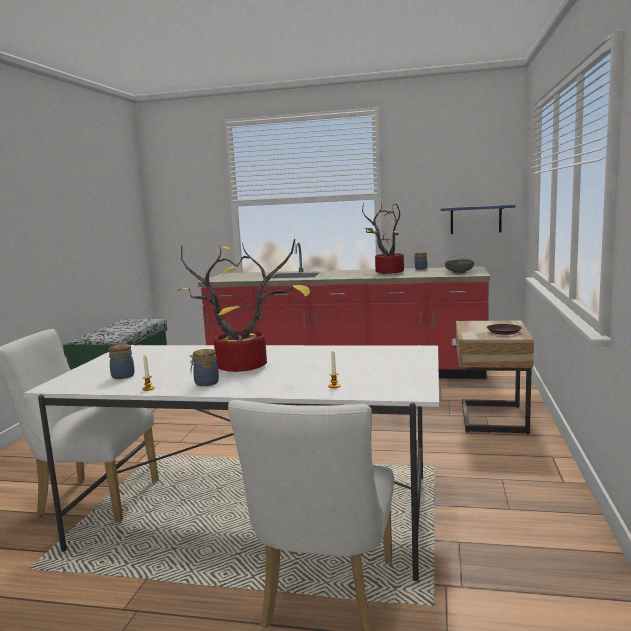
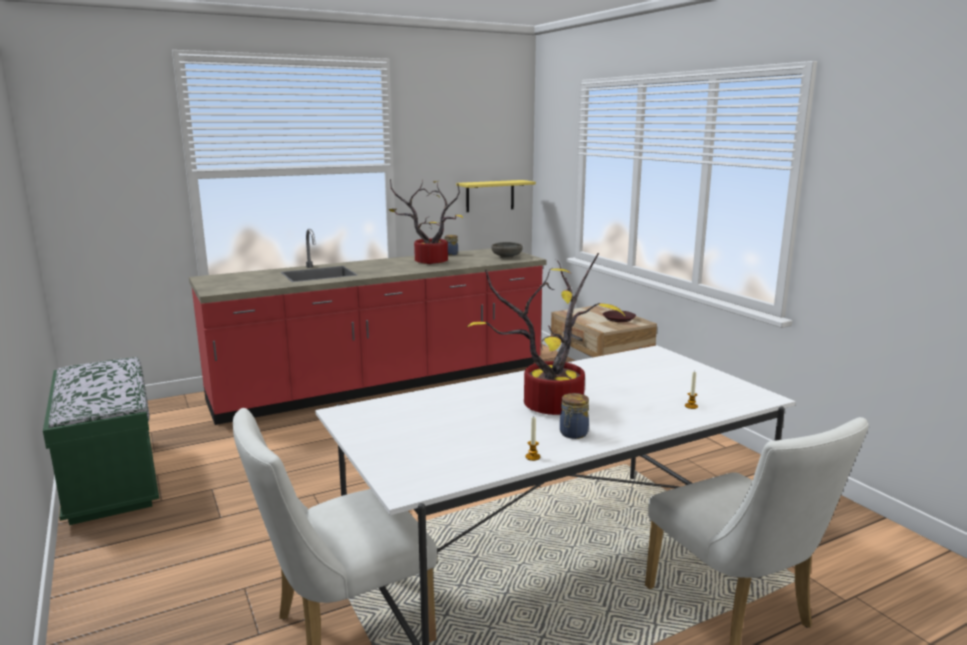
camera: 40 degrees left, 5 degrees up
(123, 376) = (454, 450): jar -> none
(475, 219) = (490, 196): blue shelf -> yellow shelf

